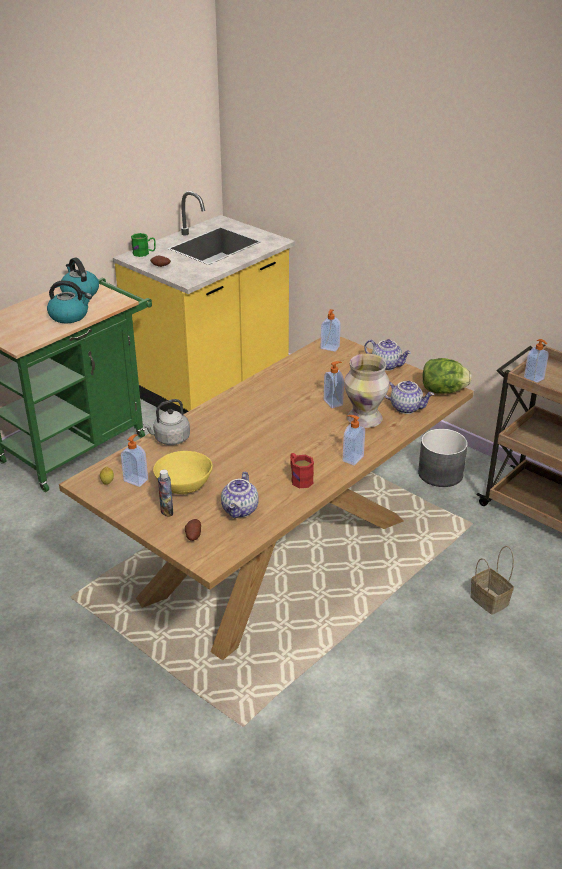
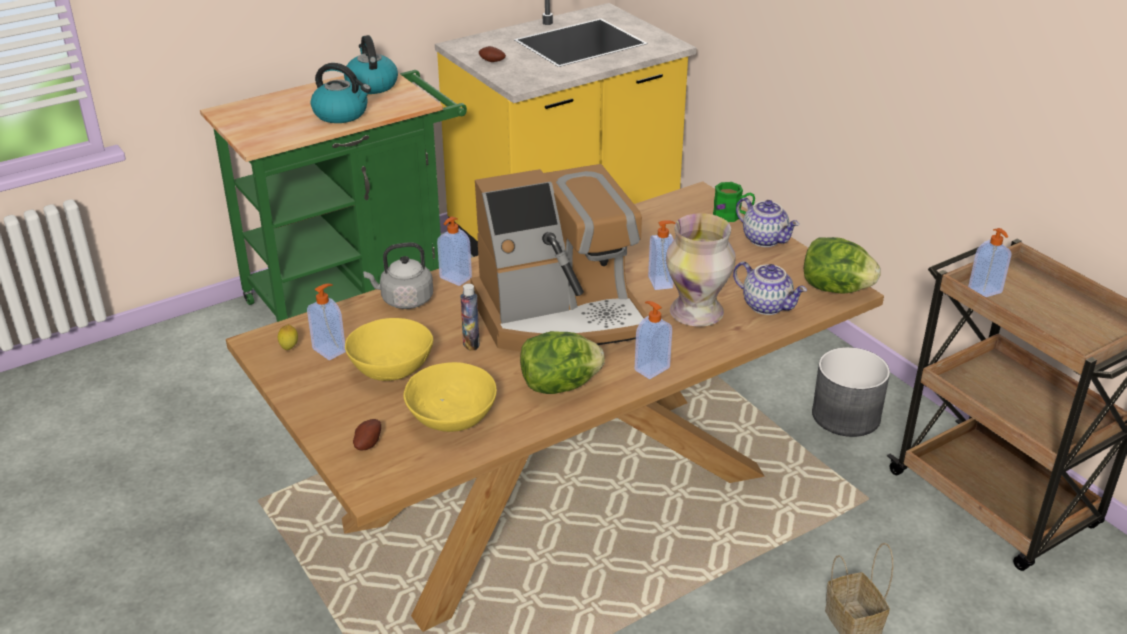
camera: 15 degrees right, 0 degrees up
(144, 253) = (479, 43): green mug -> green mug (732, 216)
(167, 511) = (349, 401): bottle -> bottle (471, 343)
(241, 510) = (452, 418): teapot -> yellow bowl
(280, 434) = (561, 317): none -> coffee machine
(299, 478) = (559, 386): red mug -> lettuce
(329, 348) = (691, 203): soap dispenser -> soap dispenser (455, 278)

